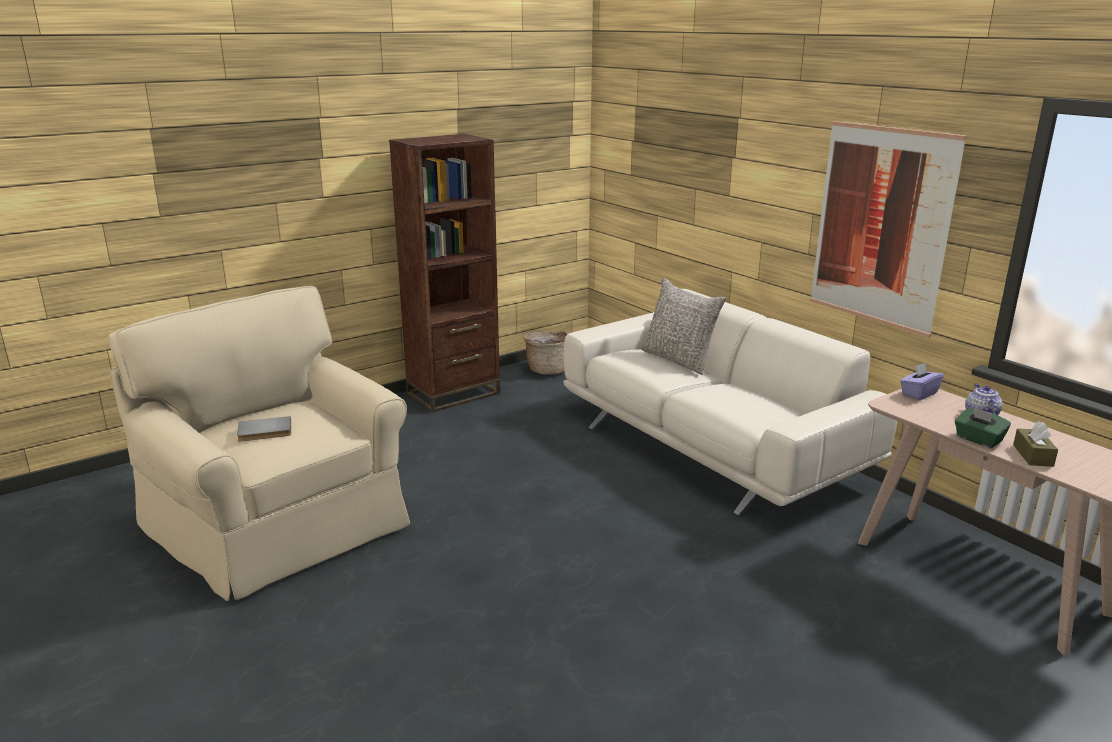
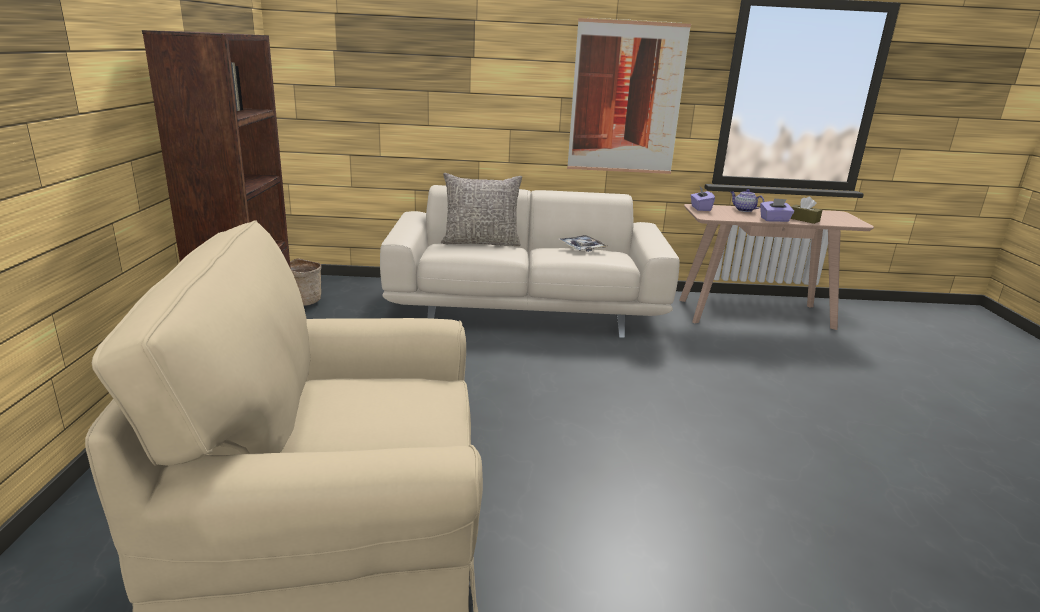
camera: 55 degrees left, 0 degrees up
(265, 432) = (370, 422): grey book -> none
(751, 396) = (582, 248): none -> tray
(978, 440) = (774, 220): green tissue box -> purple tissue box

